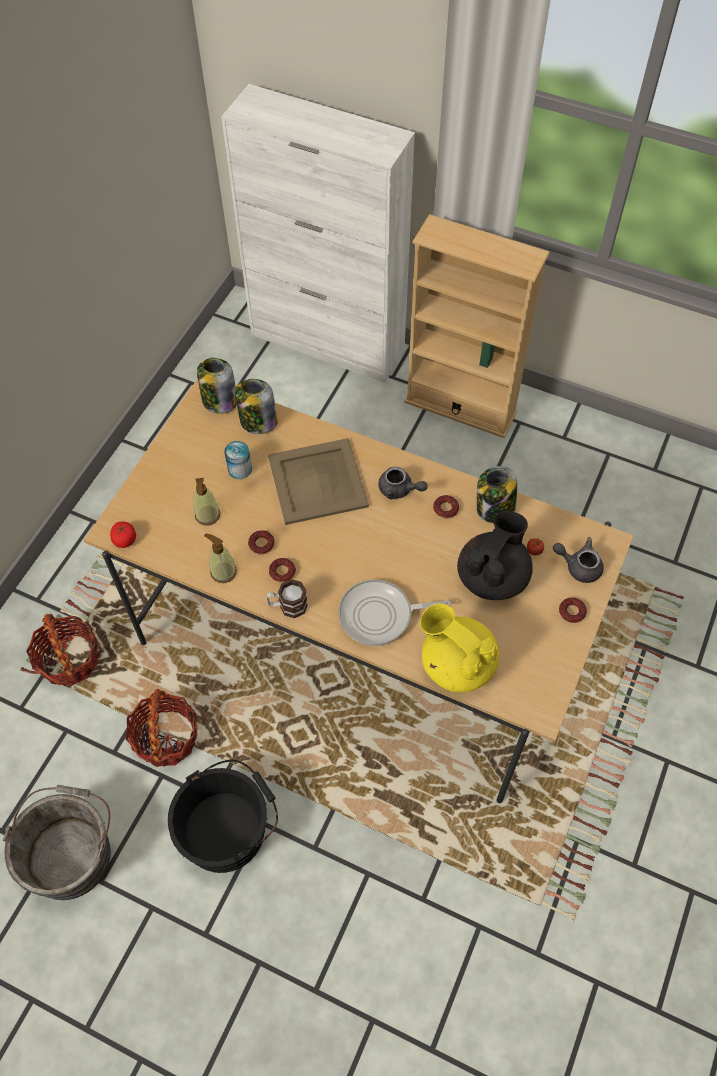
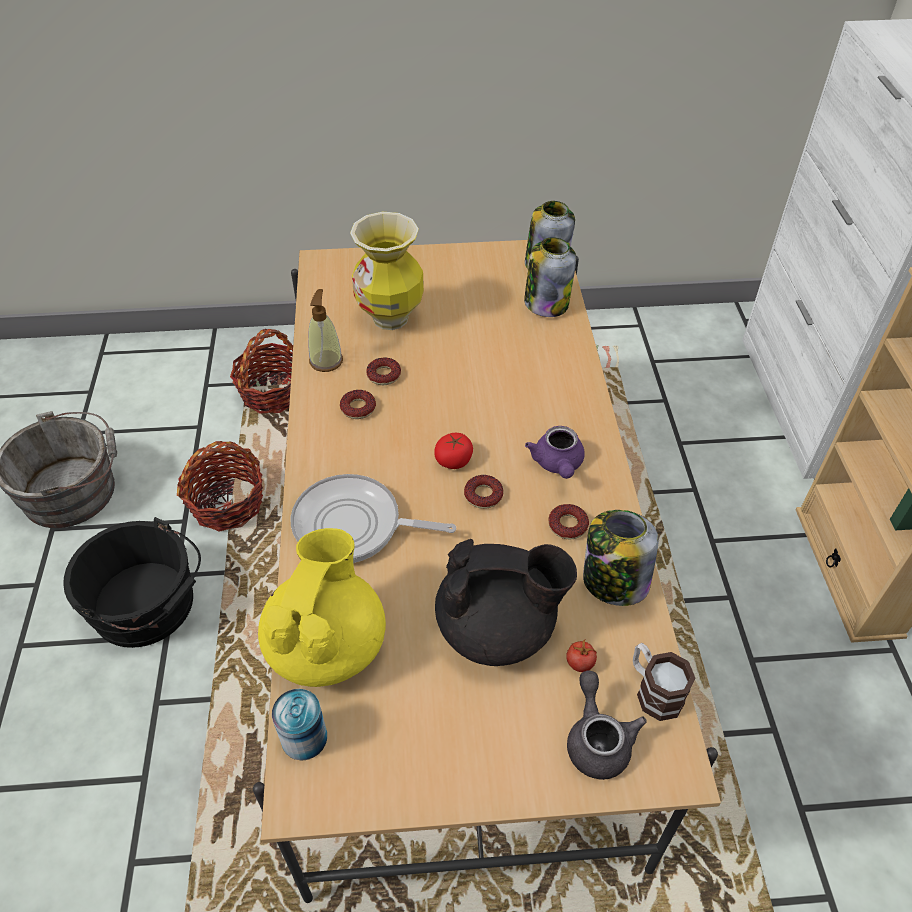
camera: 60 degrees right, 10 degrees down
(125, 539) = (318, 275): tomato -> tomato (454, 460)
(207, 515) = (391, 318): soap dispenser -> vase
(240, 469) = (470, 316): can -> can (304, 738)
(287, 606) = (314, 432): mug -> mug (653, 690)
(318, 480) = (508, 384): beige tray -> none
(380, 615) = (354, 526): frying pan -> frying pan turned 45 degrees counterclockwise
(399, 490) = (557, 464): grey teapot -> purple teapot
(572, 612) = (506, 765): donut -> donut (483, 495)

